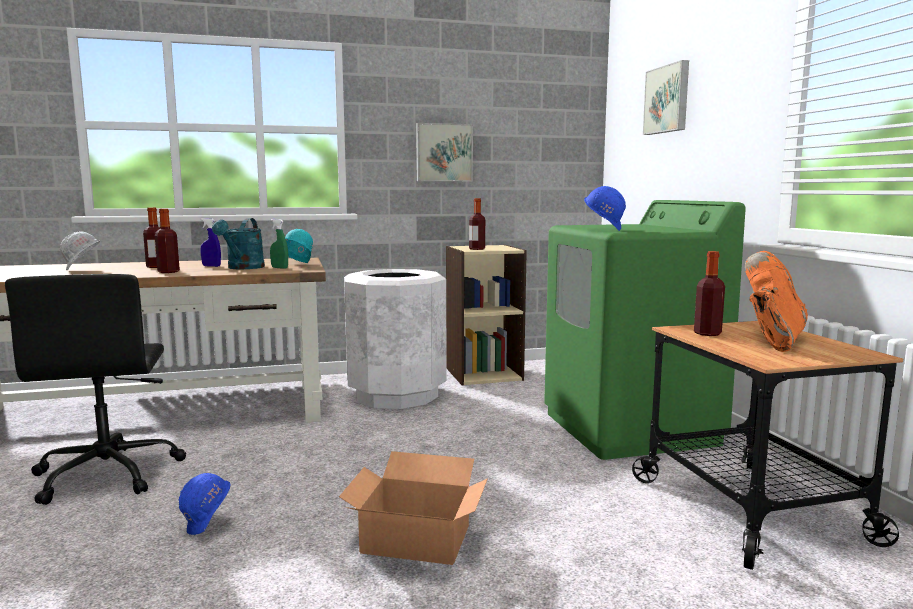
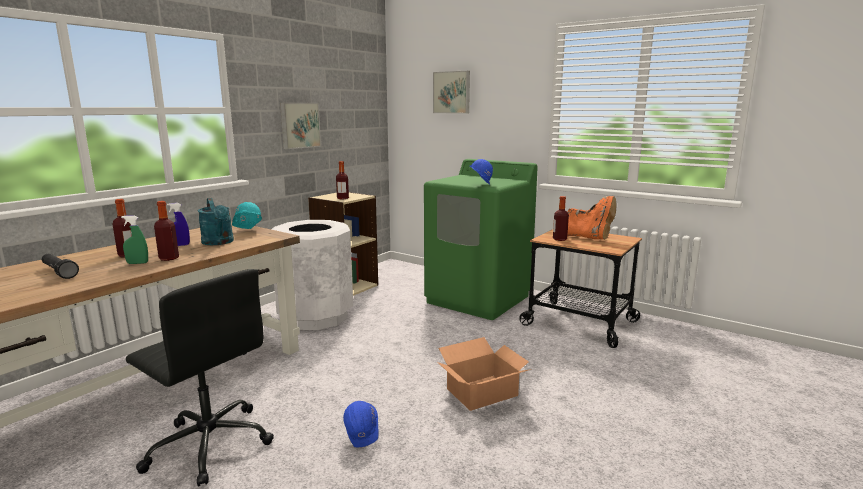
camera: 40 degrees left, 5 degrees up
(82, 270) = (59, 272): white hard hat -> black flashlight
(279, 268) = (249, 237): green spray bottle -> green spray bottle (137, 263)
(772, 340) = (588, 238): orange boot -> orange boot turned 135 degrees clockwise

